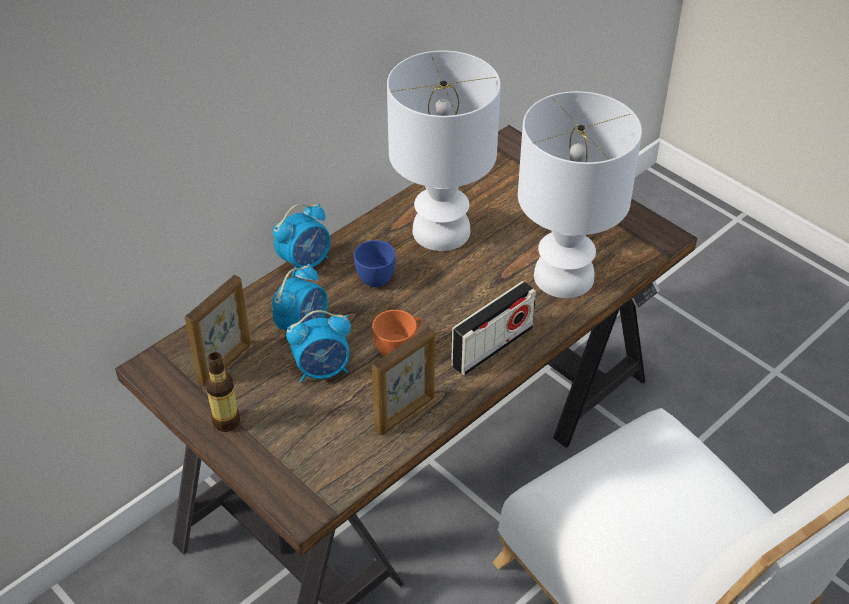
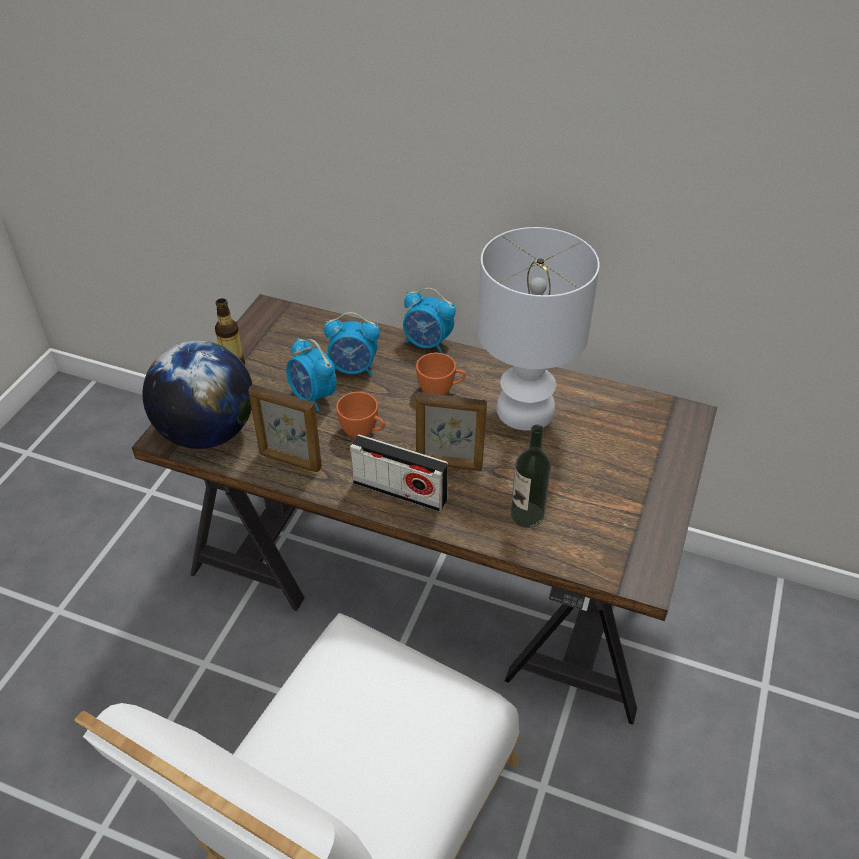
camera: 65 degrees right, 0 degrees up
(225, 363) = (292, 343): picture frame -> picture frame (449, 464)
(321, 470) = (208, 432): none -> globe
(378, 276) = (440, 390): blue cup -> orange cup
(565, 276) = (527, 514): white table lamp -> bottle

